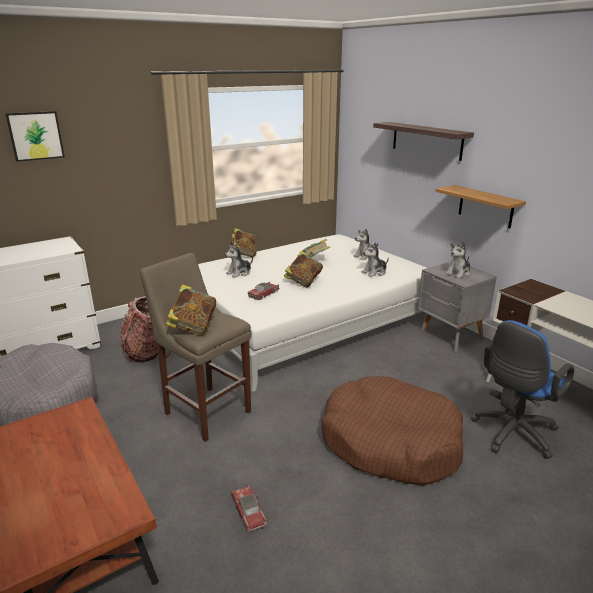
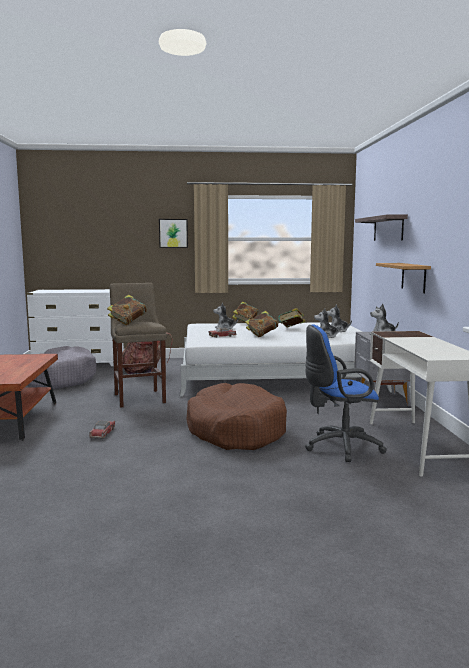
camera: 30 degrees right, 15 degrees down
(35, 135) = (110, 220): picture -> picture (173, 233)

